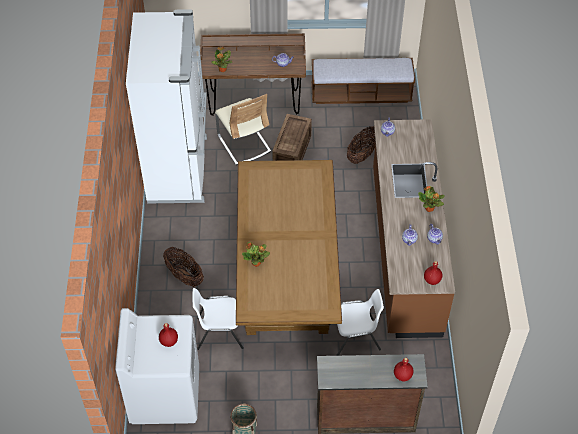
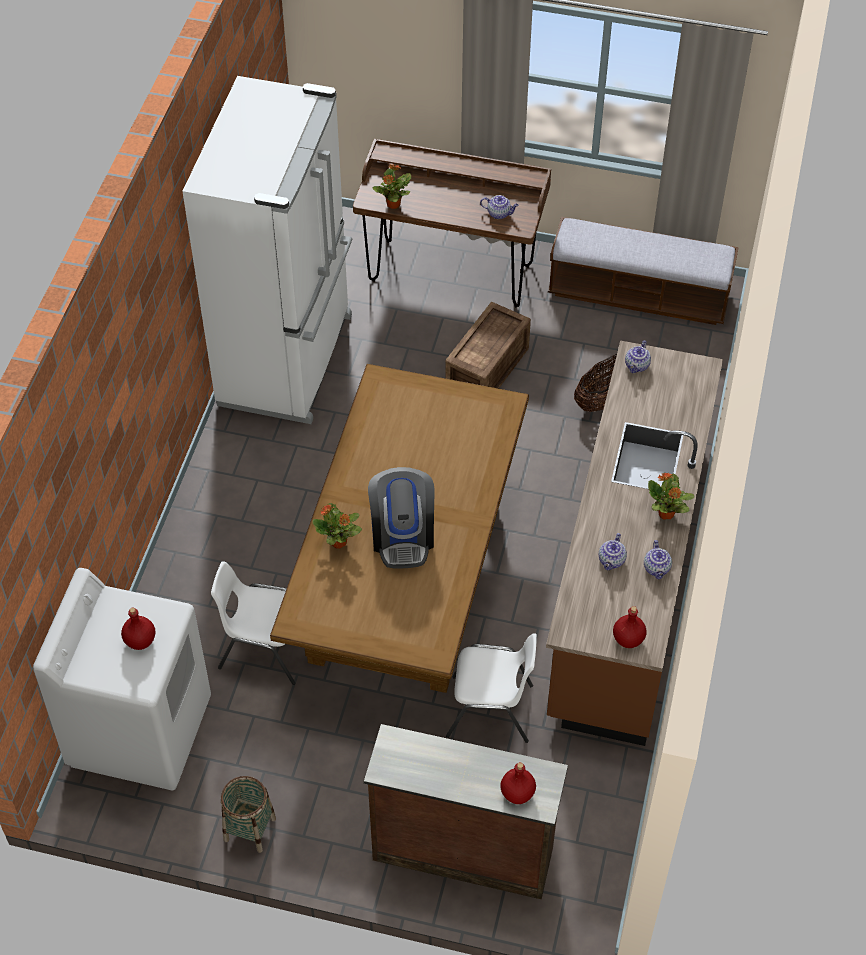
camera: 15 degrees right, 0 degrees up
(184, 275) = (238, 540): basket -> none
(244, 144) = (410, 339): beige chair -> none
(290, 251) = (403, 536): none -> coffee machine

